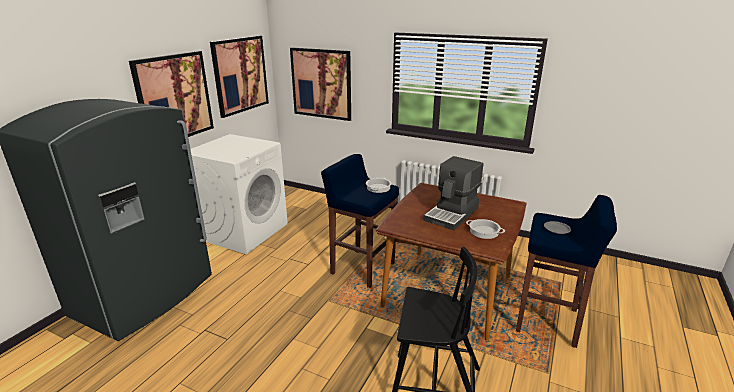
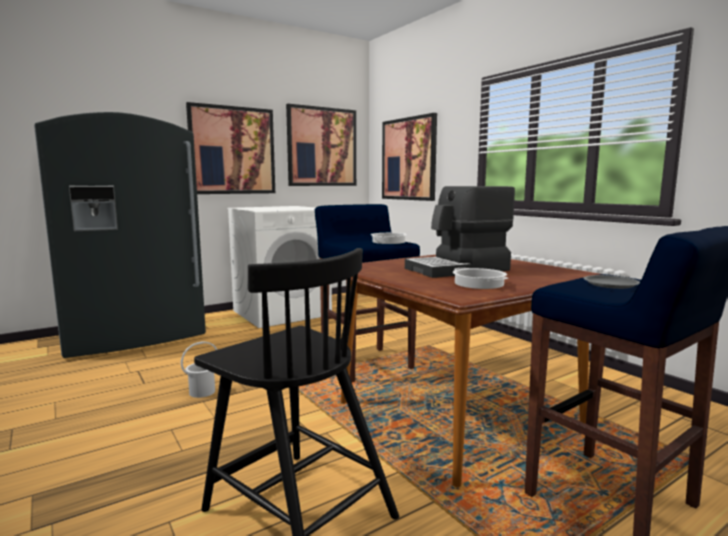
camera: 30 degrees right, 15 degrees down
(282, 331) = (202, 392): none -> white bucket

